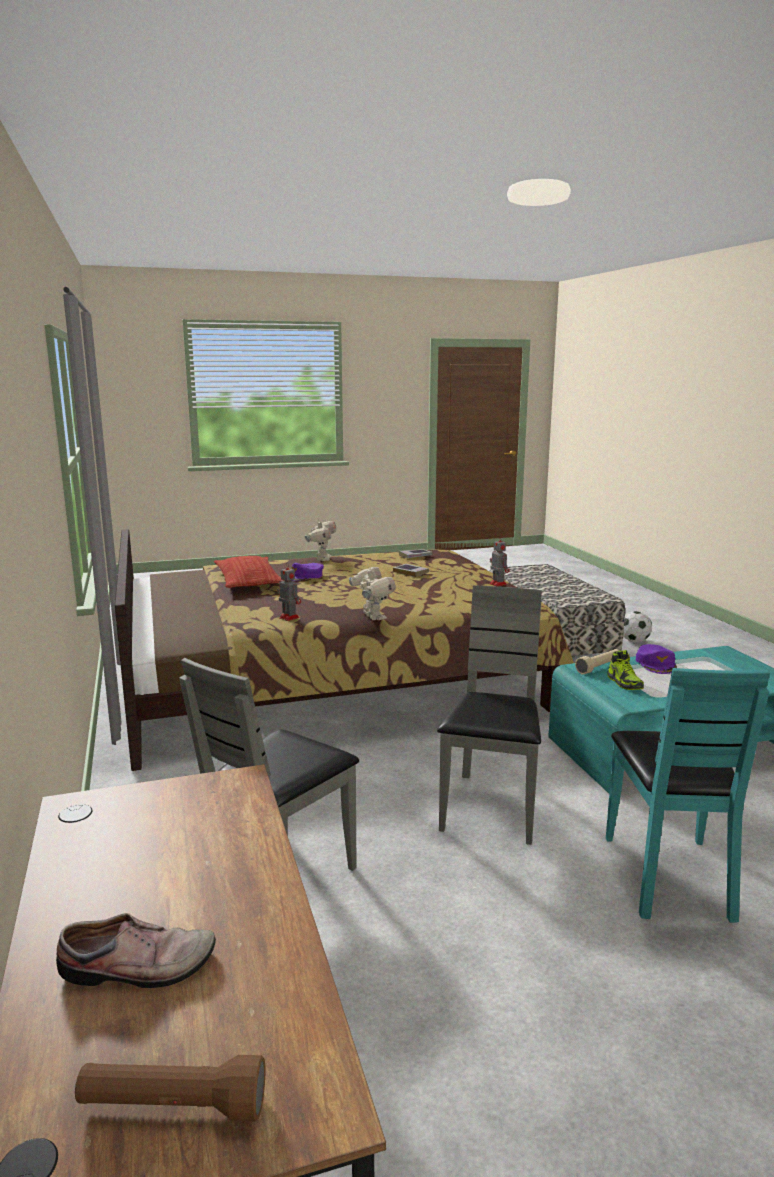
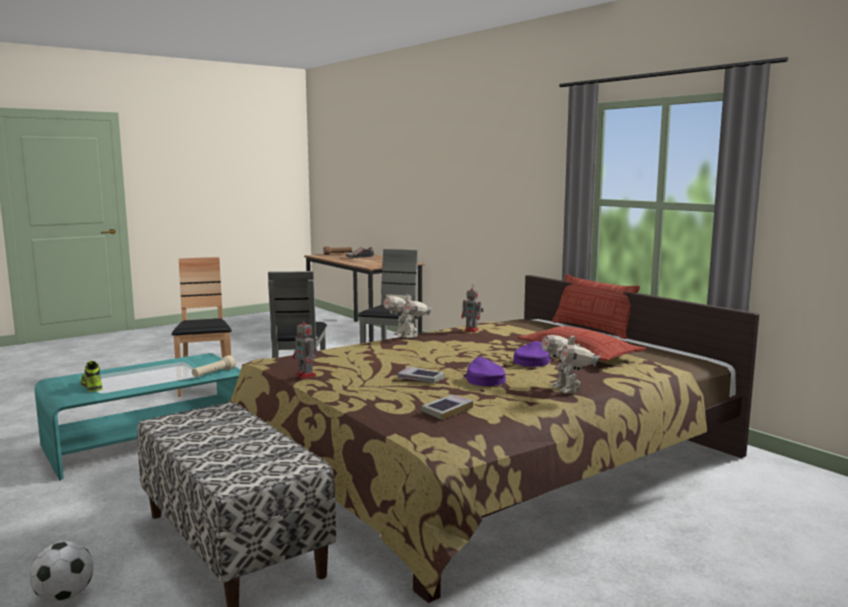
camera: 160 degrees right, 5 degrees down
(134, 620) = (592, 329): none -> pillow
(624, 683) = (199, 366): shoe -> shoe (91, 386)
(656, 664) = (159, 381): purple cap -> purple cap (483, 380)
(669, 875) = (206, 385): turquoise chair -> brown chair

